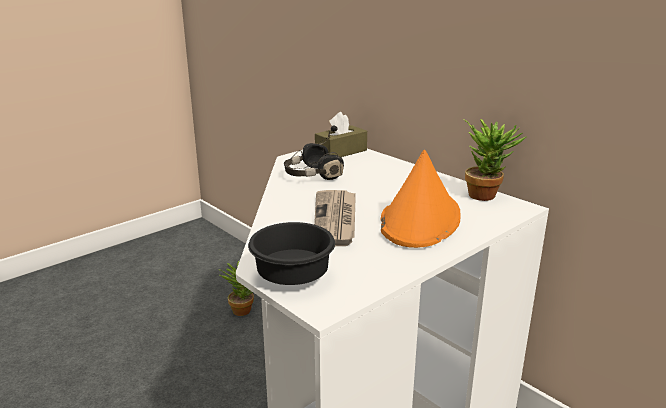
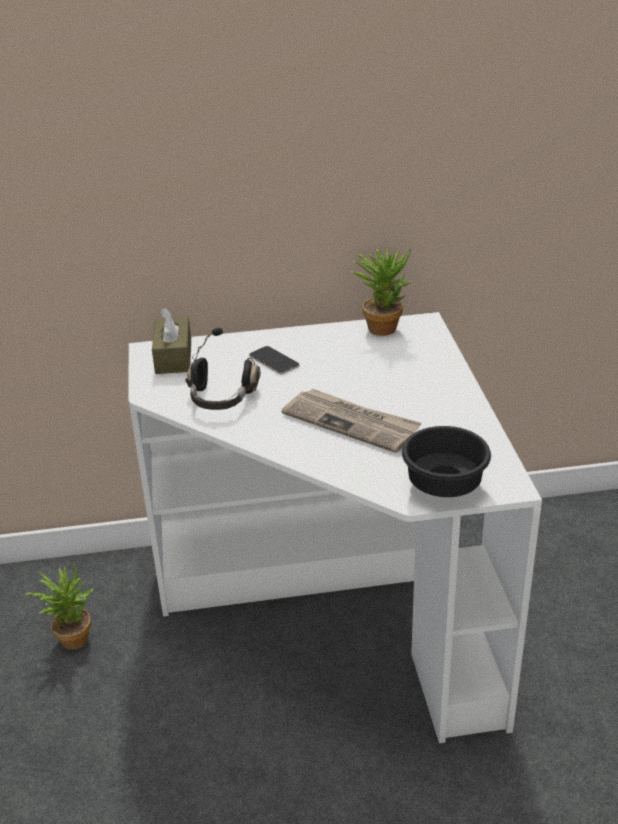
camera: 55 degrees left, 10 degrees up
(378, 176) = (274, 361): none -> phone
(420, 220) = (399, 379): orange hat -> none

